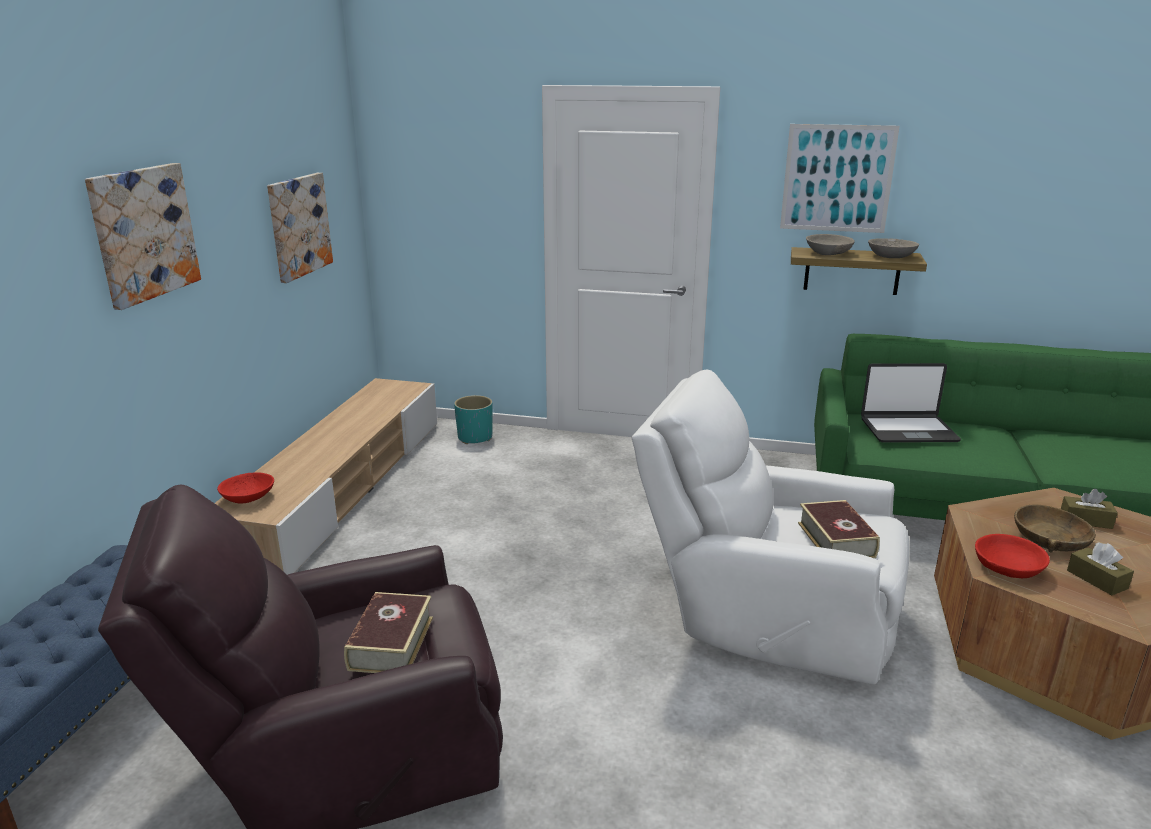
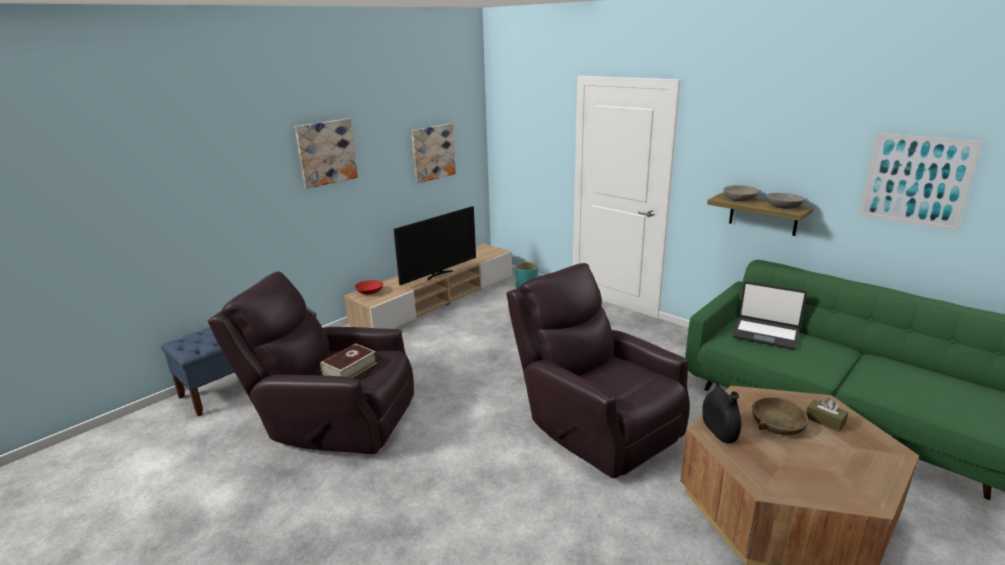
camera: 30 degrees right, 0 degrees up
(349, 442) = (438, 275): none -> television
(766, 616) = (595, 425): white armchair -> brown armchair
(836, 540) = (623, 384): book -> none
(837, 178) = (754, 147): picture -> picture (916, 180)
(1008, 568) = (719, 430): red bowl -> black vase
(1097, 579) = (776, 455): brown tissue box -> none

